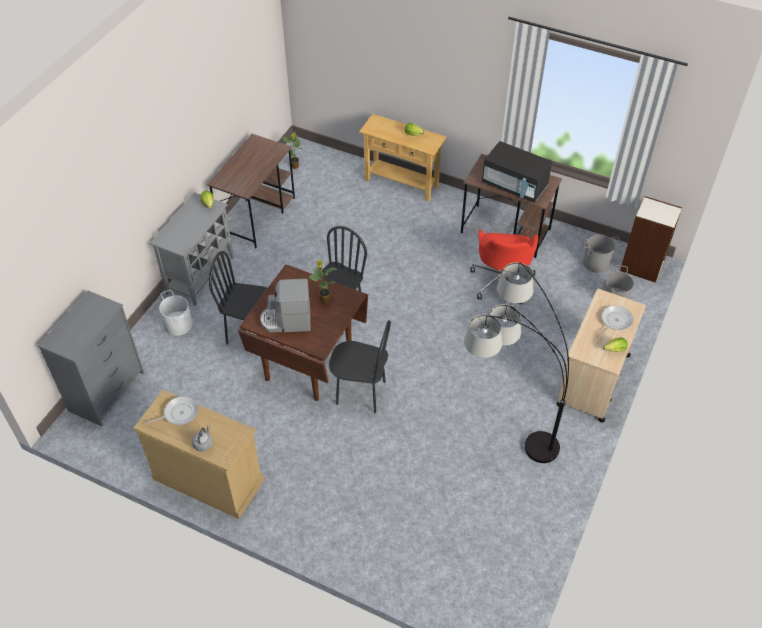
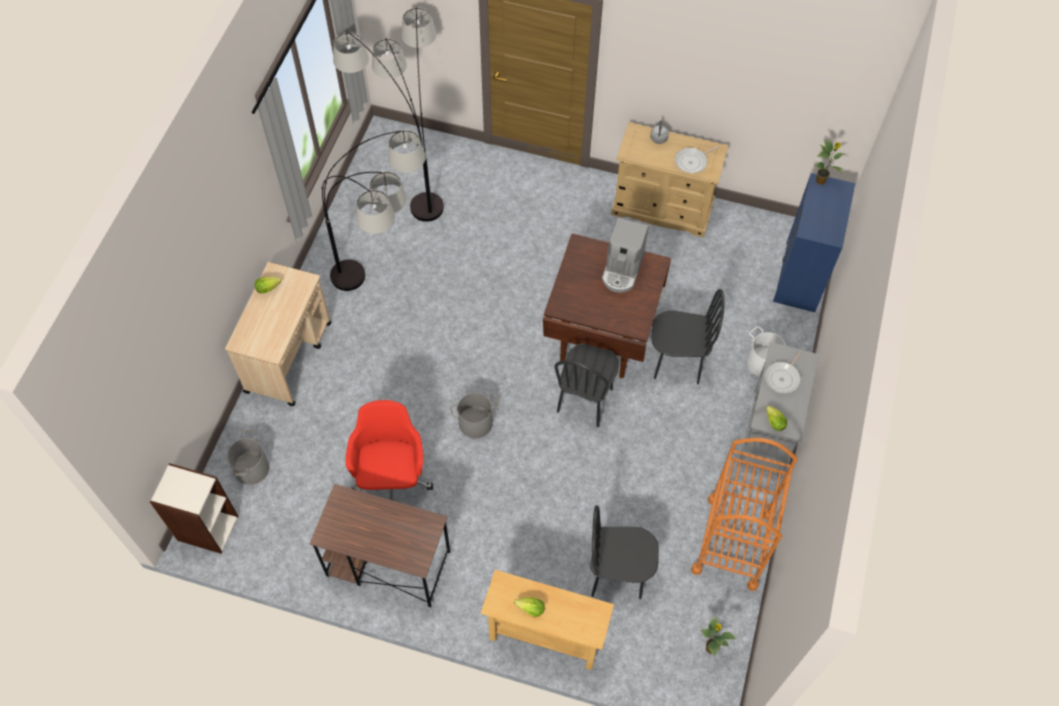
camera: 170 degrees right, 10 degrees up
(107, 392) = (799, 276): grey dresser -> blue dresser
(257, 215) = (732, 542): brown desk -> orange cart
(287, 321) = (622, 270): coffee machine -> coffee machine turned 120 degrees clockwise
(324, 299) = (589, 300): potted plant -> potted plant (821, 181)
(360, 393) = (538, 309): black chair -> black chair (617, 575)
(475, 553) = (409, 179): none -> floor lamp
(514, 185) = (376, 519): black microwave -> none
(596, 262) = (268, 526): grey bucket -> grey bucket (475, 423)
(615, 321) = (263, 322): frying pan -> frying pan (783, 377)

